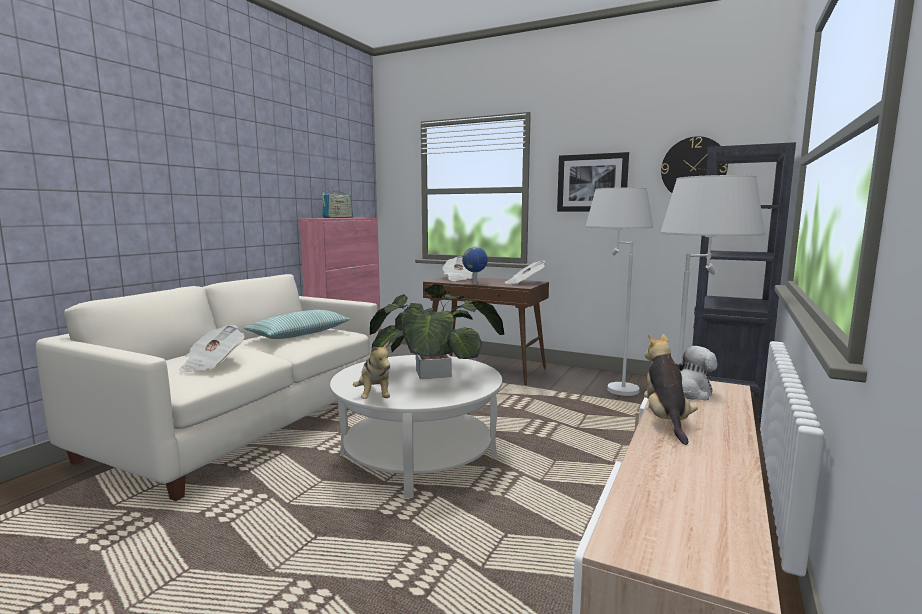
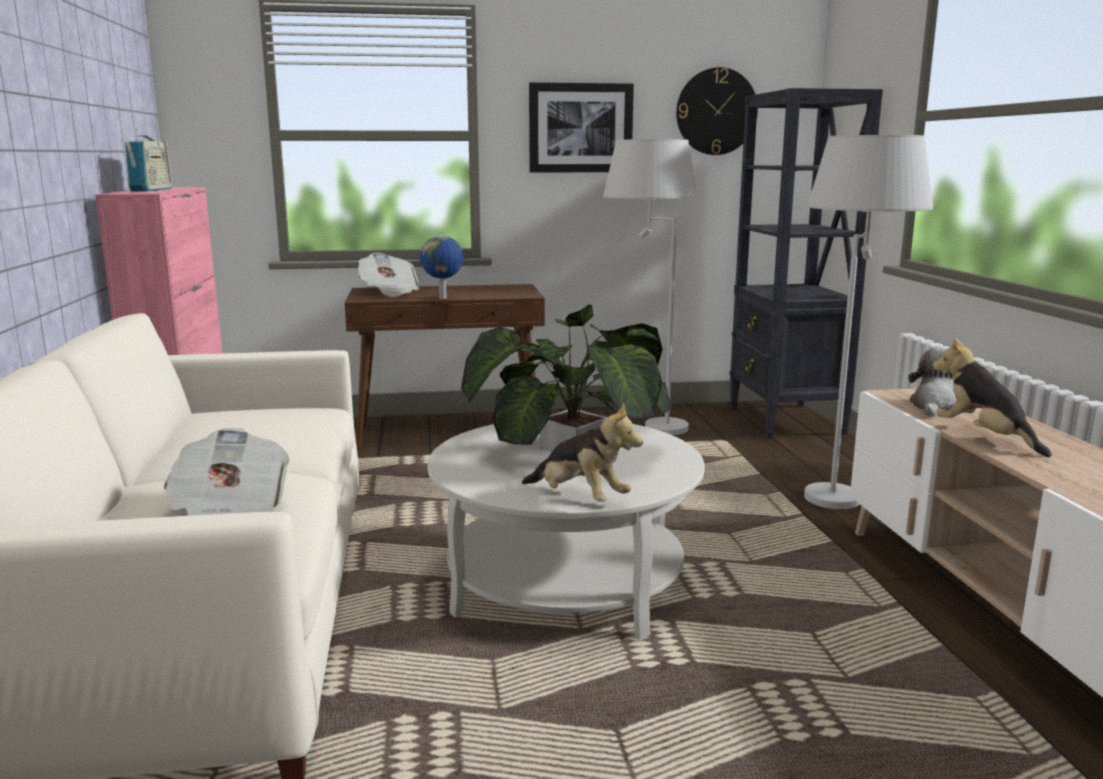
camera: 35 degrees left, 5 degrees up
(300, 334) = (256, 428): pillow -> none
(524, 283) = (510, 290): newspaper -> none

